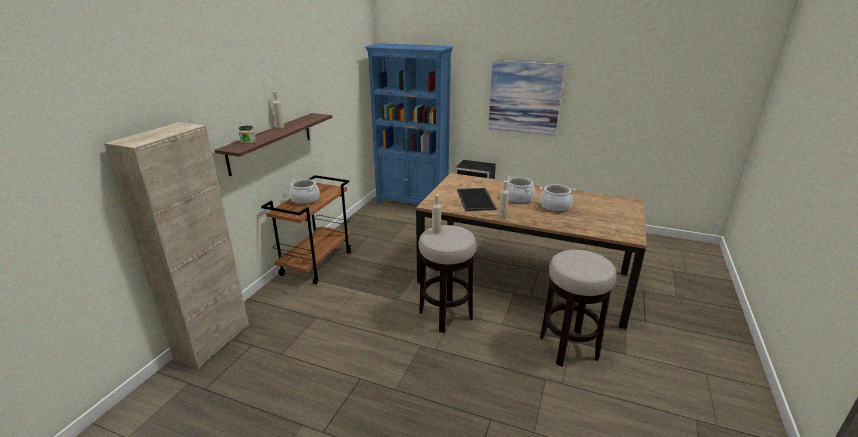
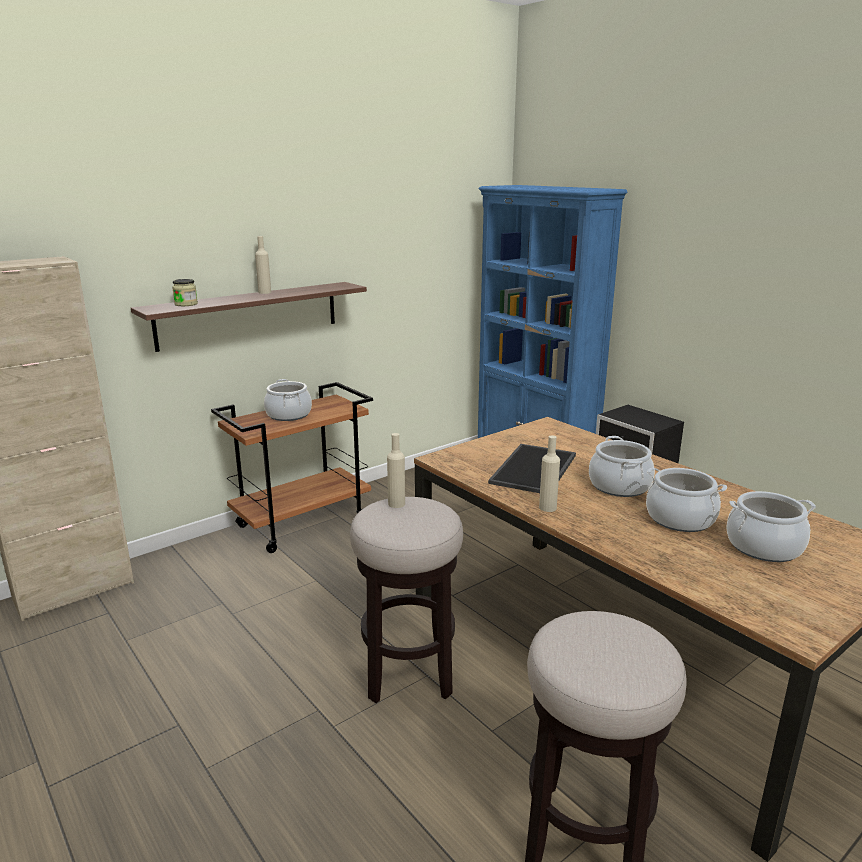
camera: 30 degrees right, 5 degrees down
(524, 97) = (751, 295): picture -> none
(593, 210) = (763, 546): none -> cooking pot

